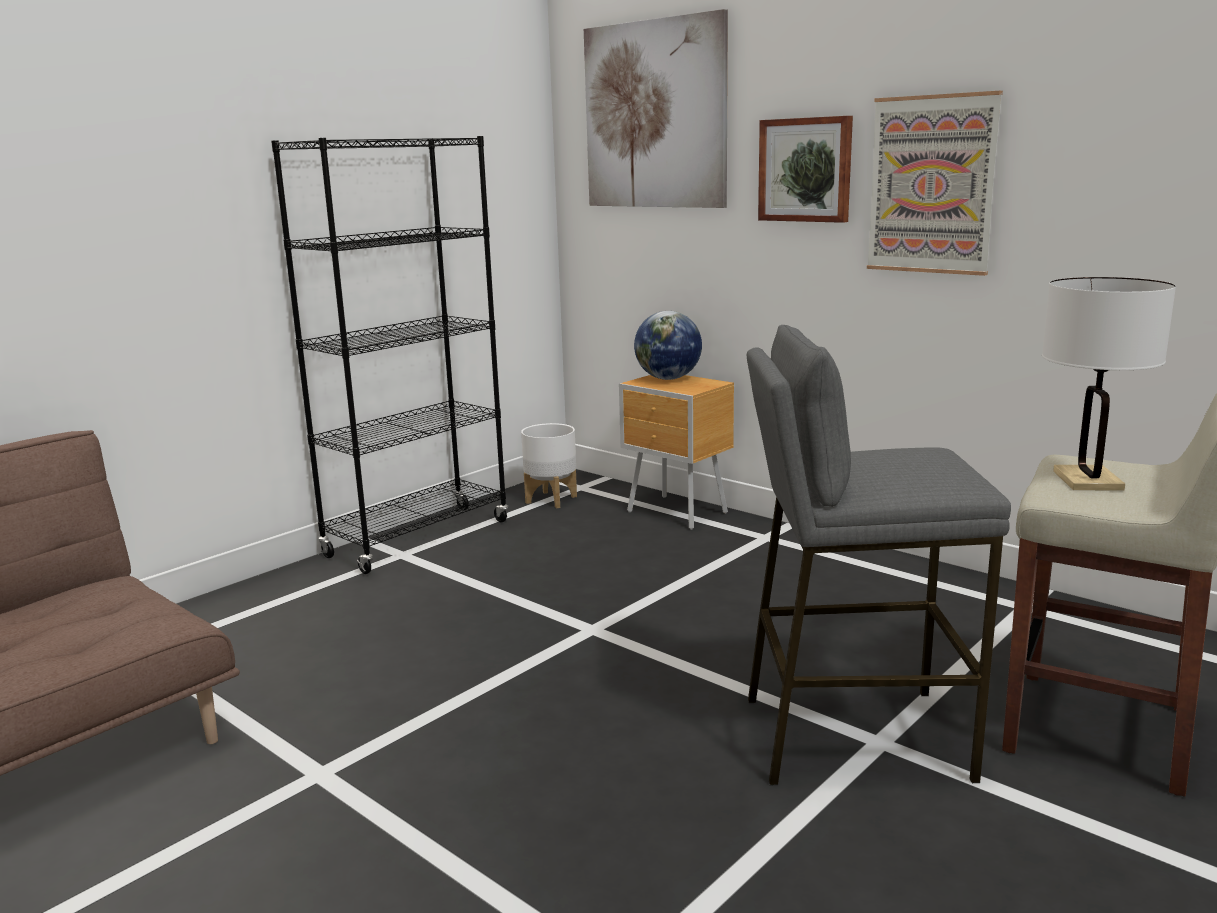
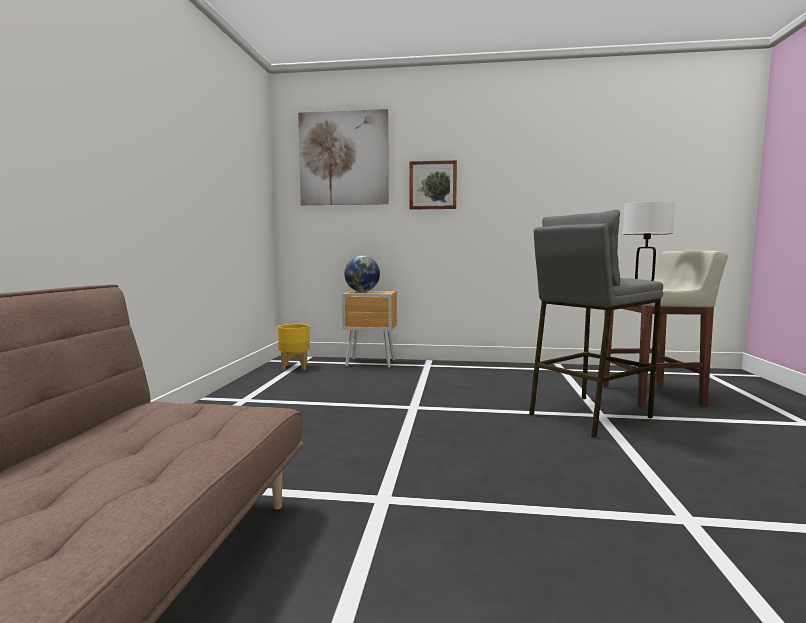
camera: 35 degrees left, 10 degrees down
(418, 539) = (242, 392): black bookcase -> none
(551, 499) = (294, 367): white planter -> yellow planter
(932, 185) = (496, 191): picture -> none

